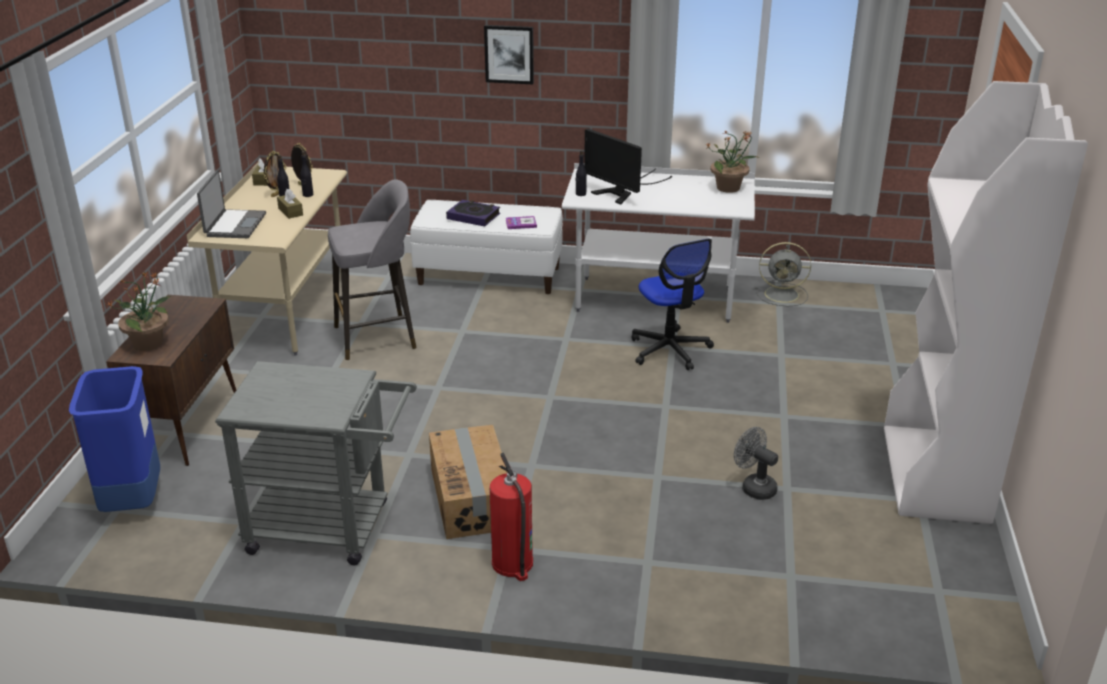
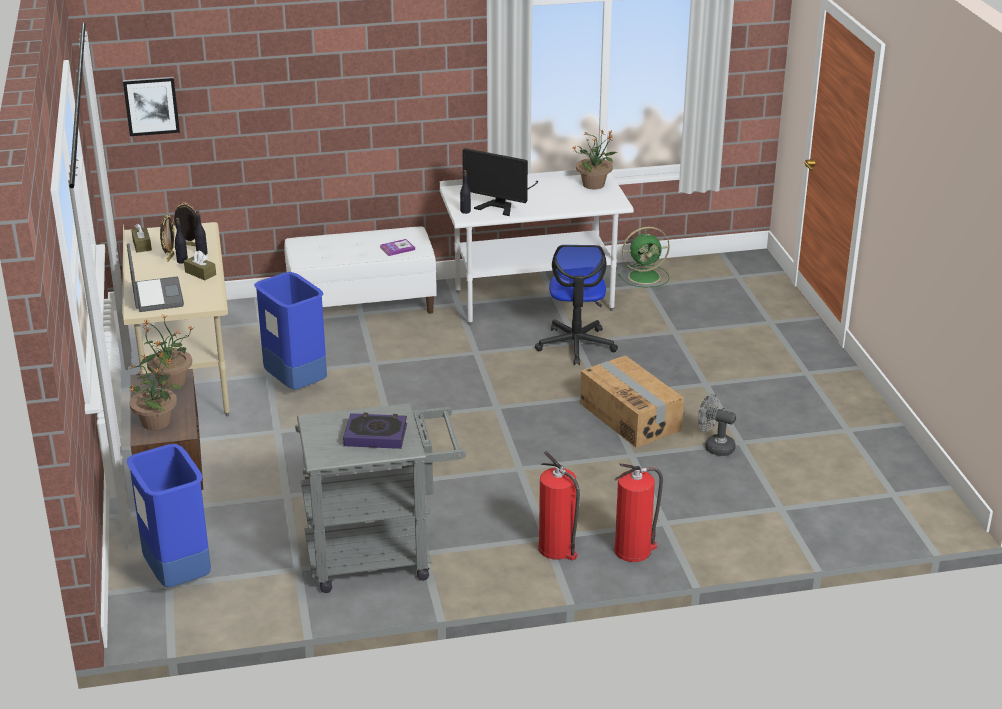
camera: 20 degrees left, 0 degrees up
(195, 308) = (171, 382): none -> potted plant
(378, 337) = (296, 384): grey stool -> blue trash can
(472, 498) = (487, 505): cardboard box -> cardboard box (630, 416)
(473, 216) = (346, 248): book -> book (375, 435)
(509, 54) = (365, 84): picture -> picture (151, 105)
(594, 586) = (634, 550): none -> fire extinguisher
(670, 350) = (576, 345): office chair -> office chair turned 45 degrees clockwise
(783, 294) = (645, 276): grey fan -> green fan
(936, 475) = (849, 407): white bookcase -> none

